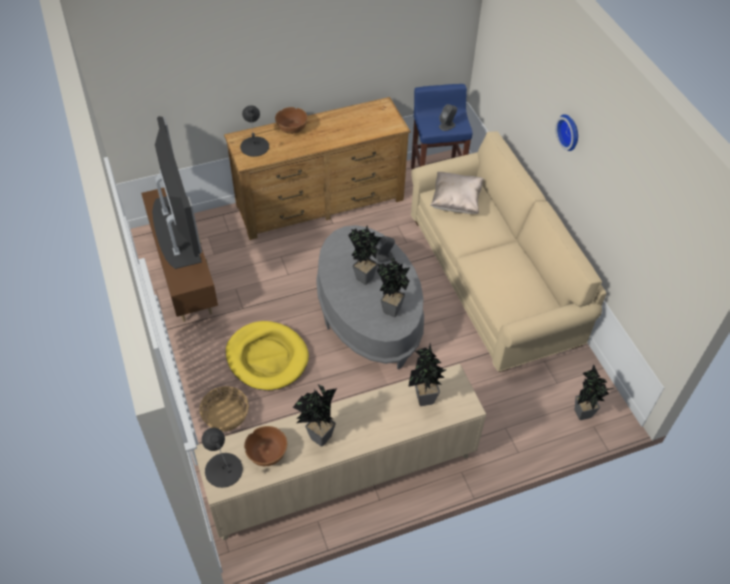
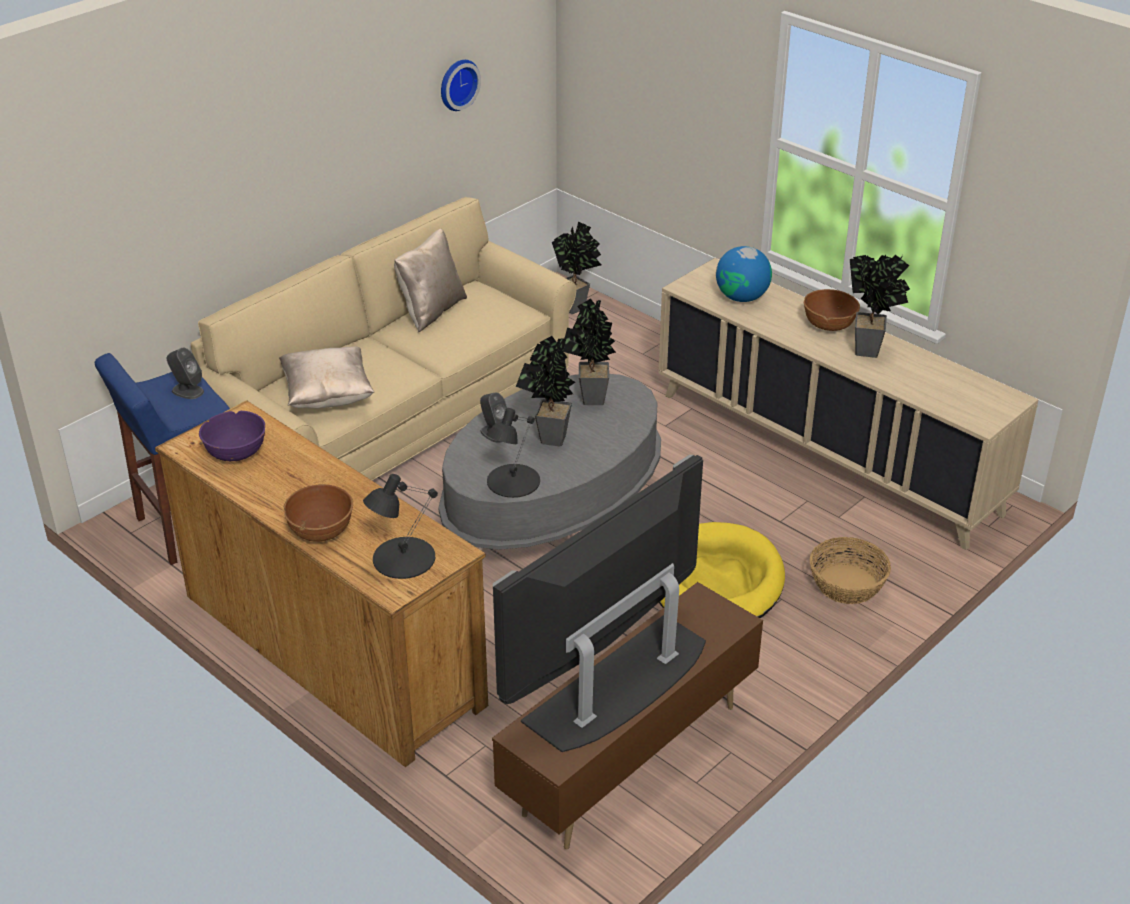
camera: 115 degrees left, 15 degrees down
(223, 469) = (987, 404): black table lamp -> black table lamp (512, 481)
(267, 453) = (931, 380): brown bowl -> brown bowl (829, 325)
(367, 117) = (236, 453): none -> purple bowl
(424, 401) = (742, 297): potted plant -> globe
(525, 269) = (431, 311): none -> beige pillow
(570, 132) = (310, 133): wall clock -> wall clock (457, 84)

